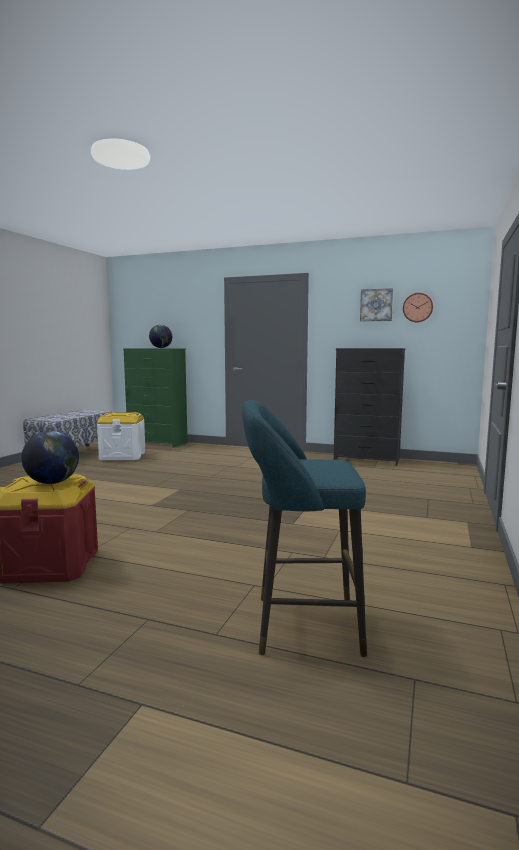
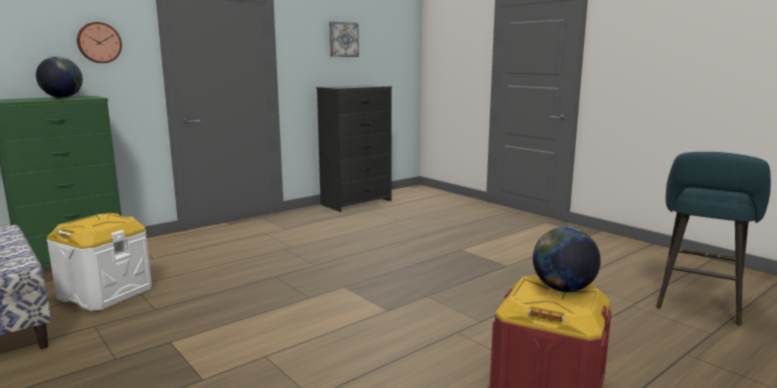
camera: 60 degrees left, 5 degrees up
(417, 307) = (376, 44): wall clock -> wall clock (99, 42)

